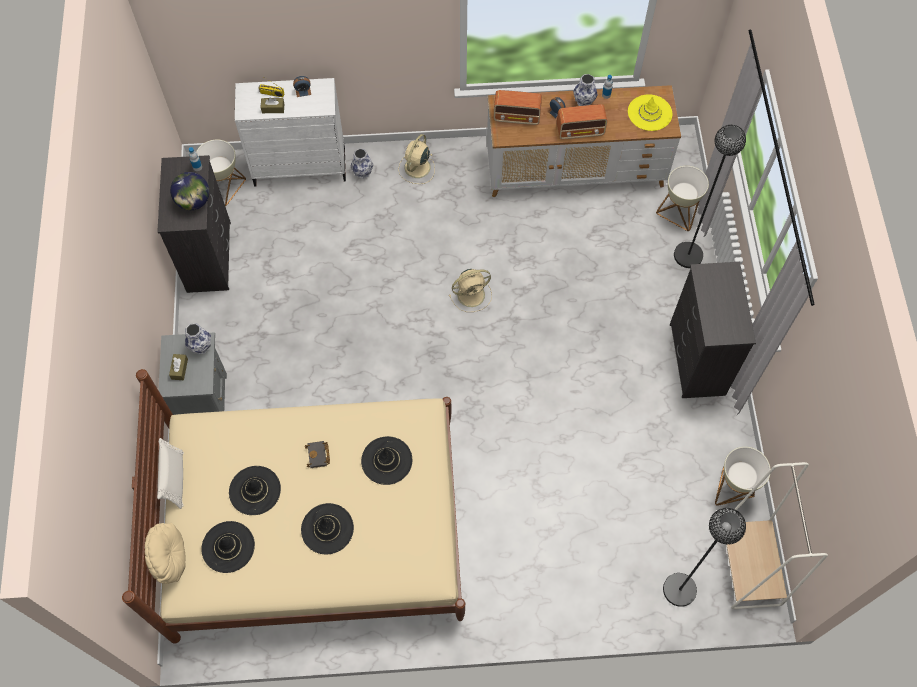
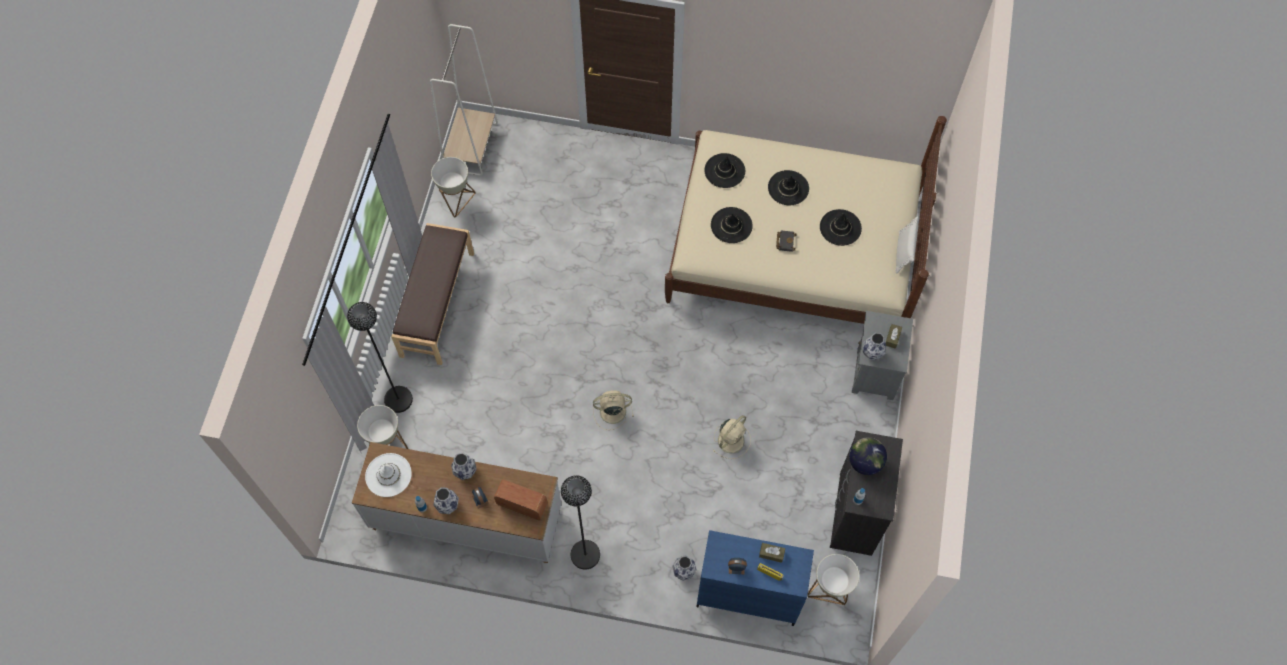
camera: 165 degrees left, 0 degrees up
(171, 559) = (910, 196): beige pillow -> none
(228, 547) = (866, 193): black hat -> black hat (724, 171)
(300, 166) = (747, 596): white dresser -> blue dresser
(416, 168) = (626, 562): beige fan -> beige fan (731, 440)
(580, 131) = (465, 472): radio -> vase
(649, 113) = (388, 475): yellow hat -> white hat
(679, 590) = (529, 144): black floor lamp -> black floor lamp (585, 554)
(696, 360) = (436, 304): black dresser -> brown bench

